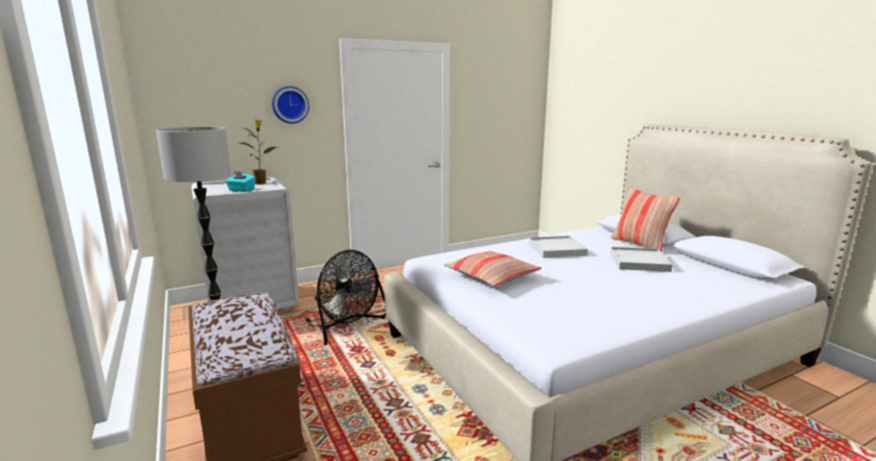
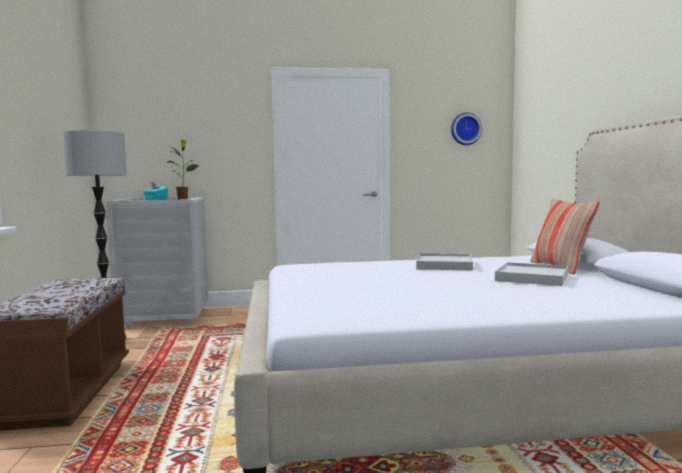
camera: 20 degrees right, 10 degrees down
(290, 104) = (221, 129): wall clock -> wall clock (465, 129)
(344, 327) = (224, 340): black fan -> none
(492, 277) = (333, 277): pillow -> none

